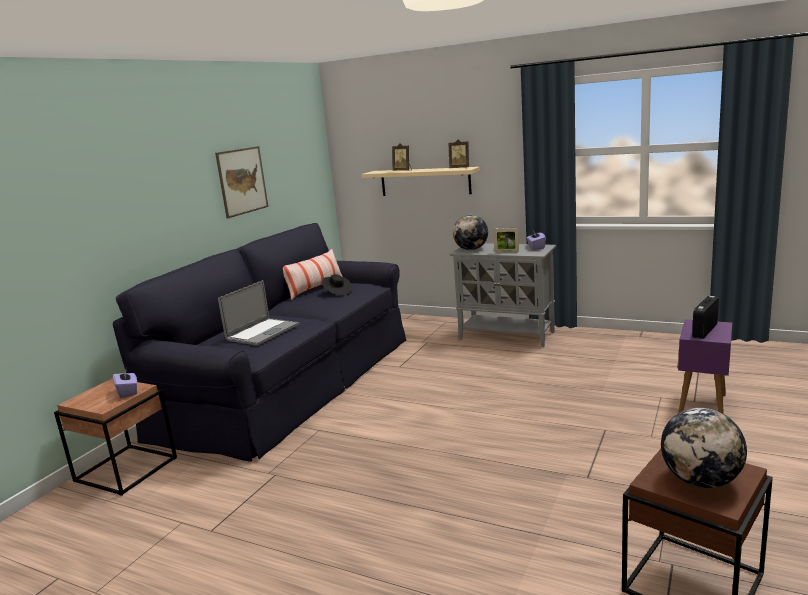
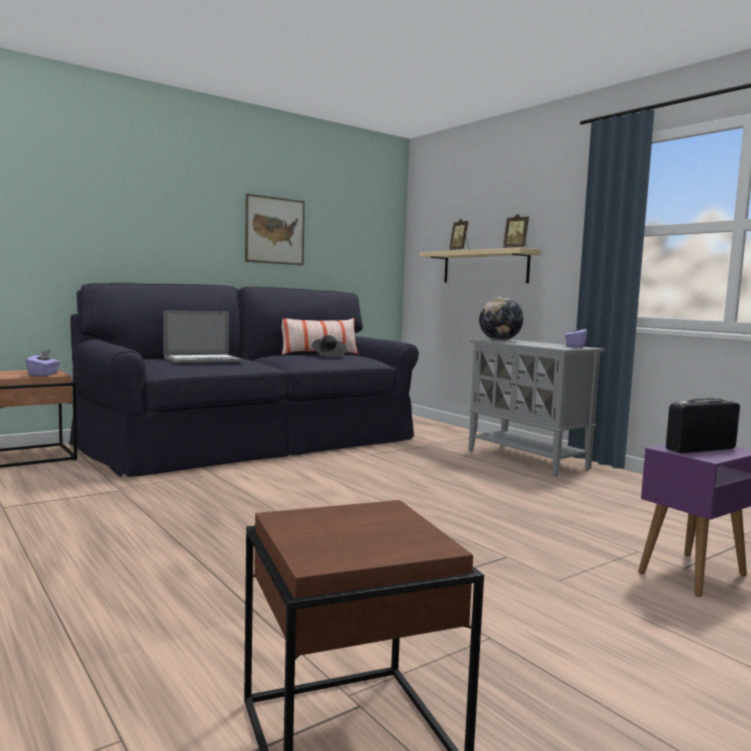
camera: 25 degrees right, 10 degrees down
(506, 252) = (532, 344): picture frame -> none
(701, 481) = (347, 535): globe -> none

